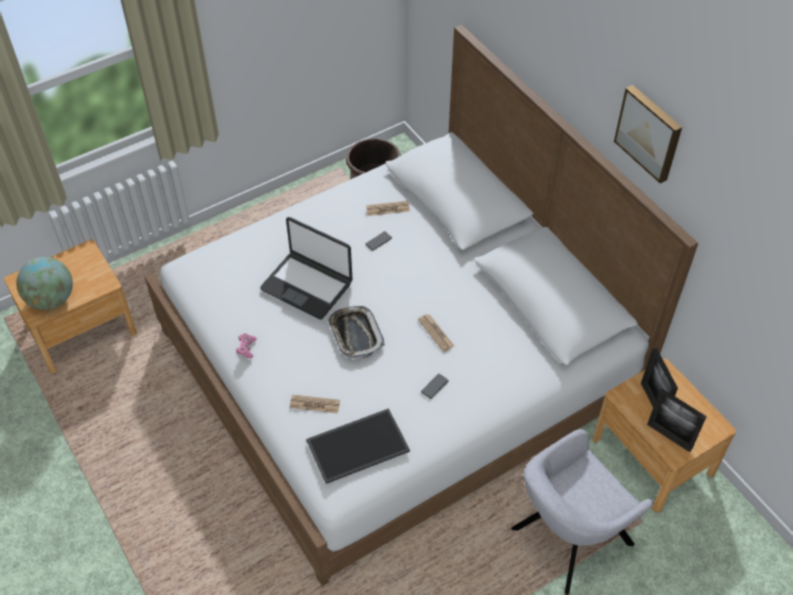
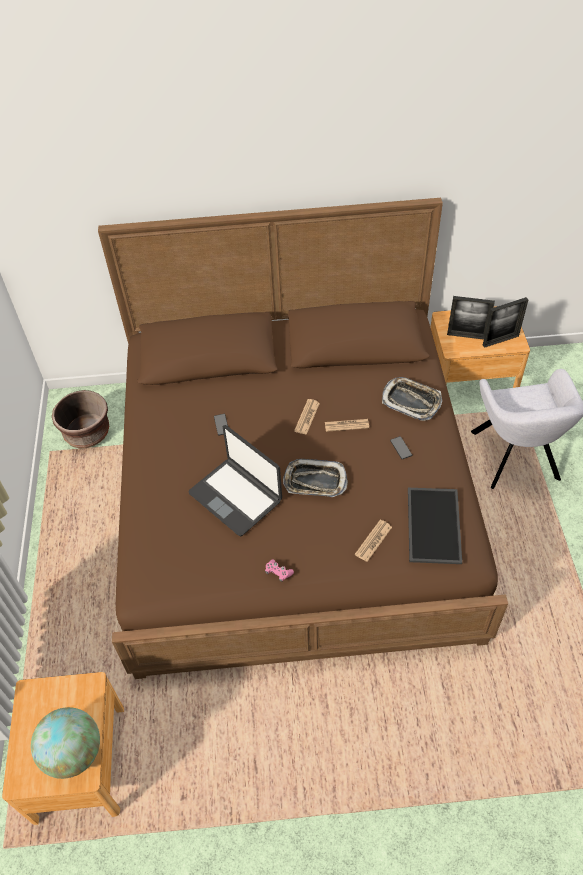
camera: 60 degrees left, 0 degrees up
(307, 285) = (236, 496): laptop -> laptop turned 75 degrees clockwise
(387, 209) = (189, 404): newspaper -> newspaper (307, 417)
(397, 361) = (294, 498): white bed -> brown bed
(500, 373) = (411, 401): none -> tray
(650, 132) = (360, 151): picture -> none

